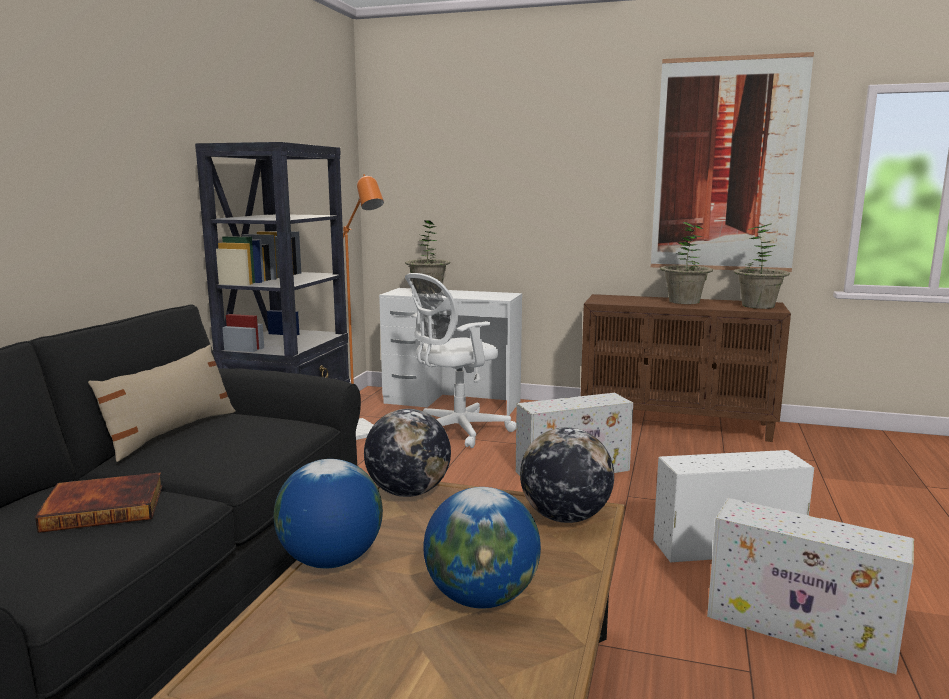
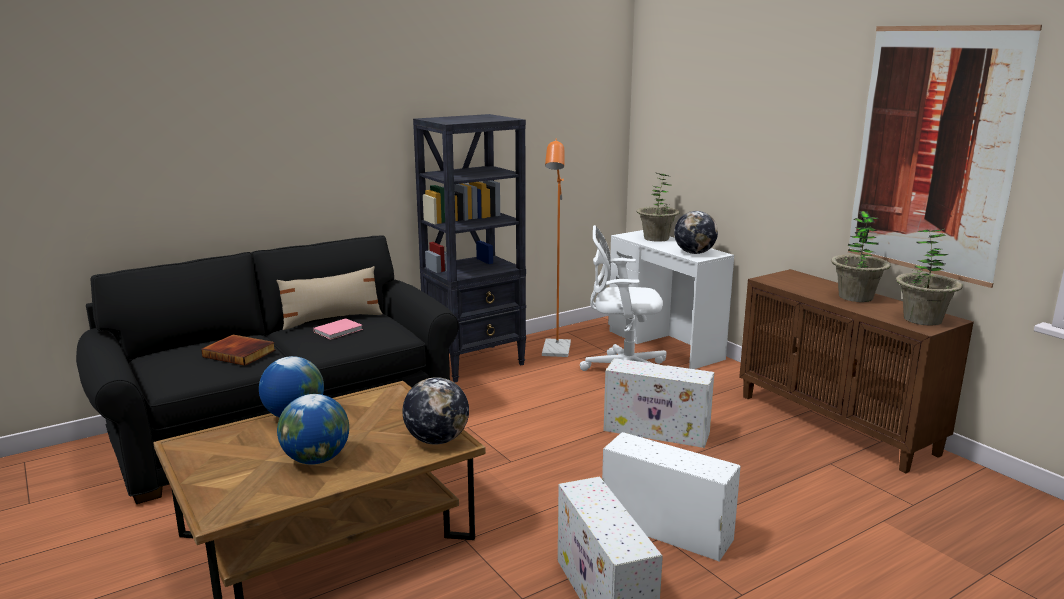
camera: 40 degrees right, 5 degrees up
(215, 440) = (339, 330): none -> pink book
(408, 492) = (392, 395): globe -> globe (694, 253)

